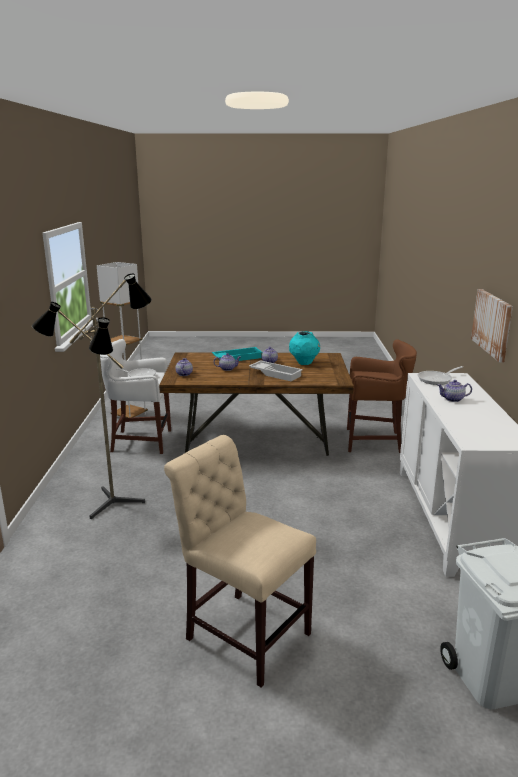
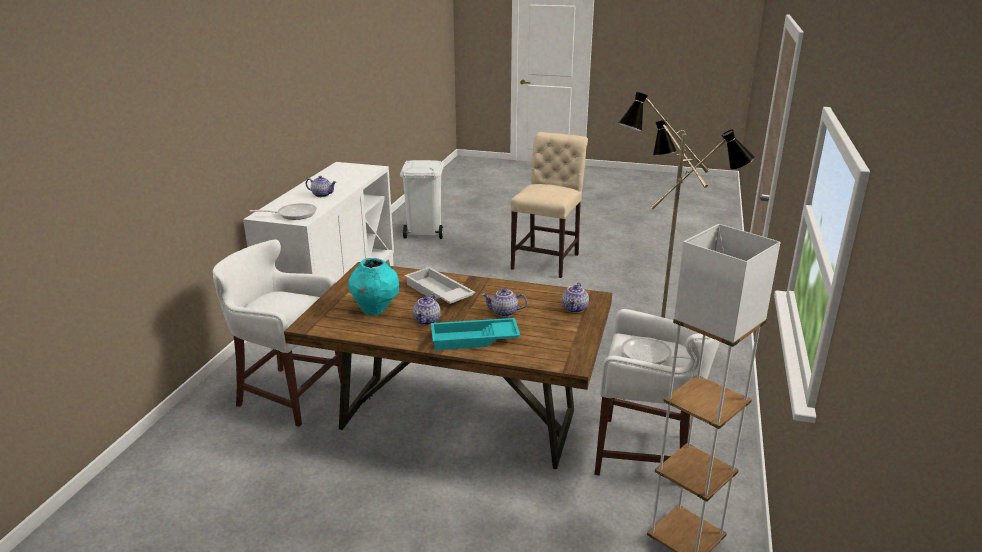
camera: 165 degrees left, 5 degrees up
(243, 632) = (547, 260): beige chair -> beige chair turned 120 degrees counterclockwise
(375, 441) = (288, 394): brown stool -> white stool
(492, 323) = (247, 141): picture -> none

